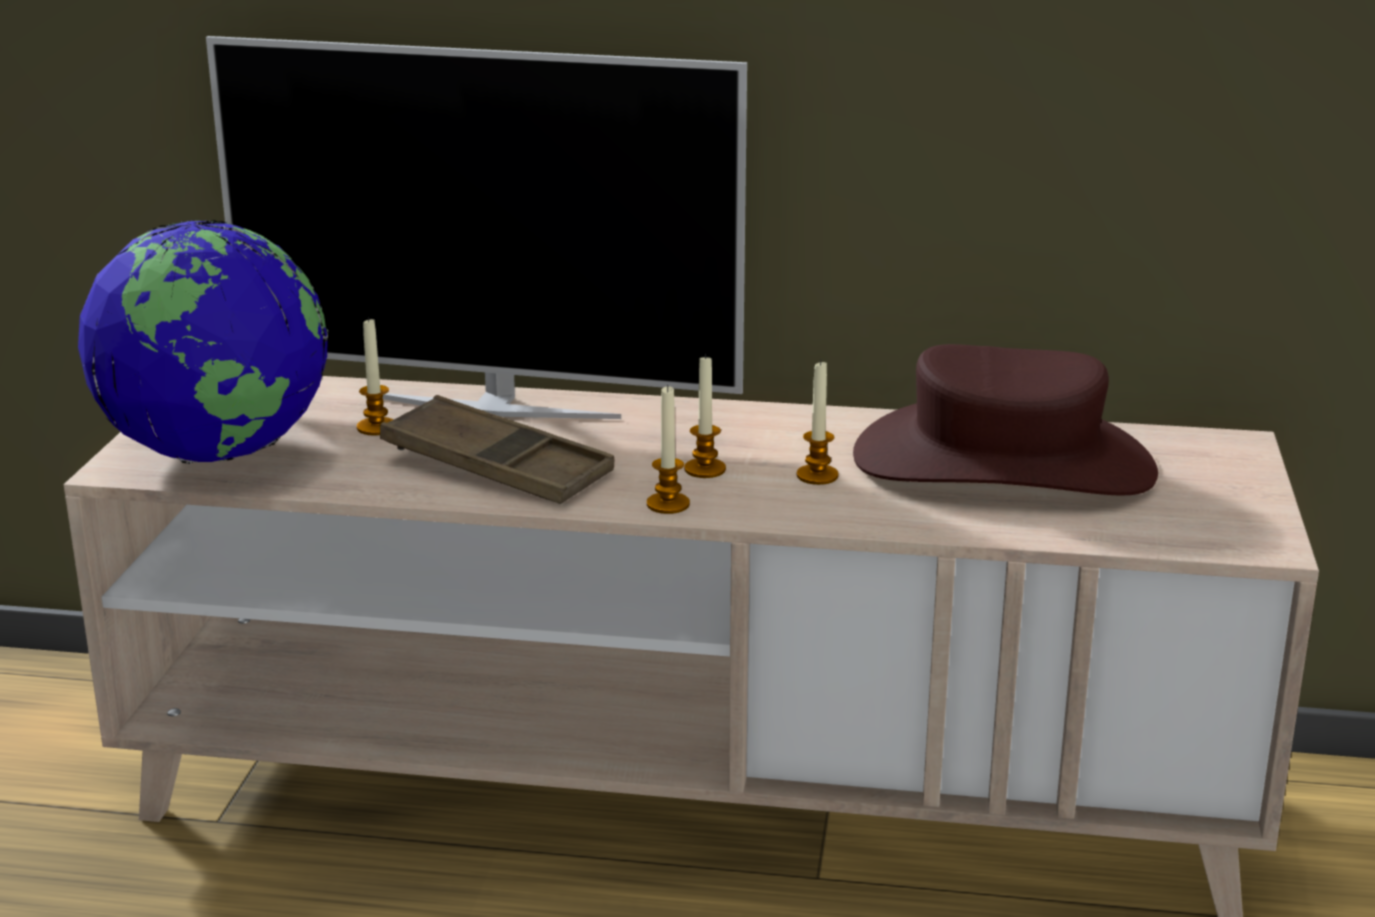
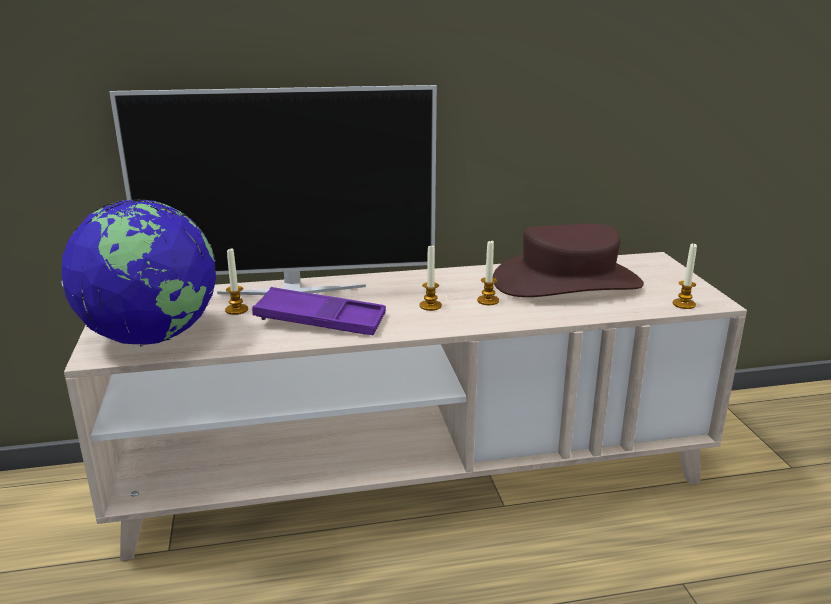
camera: 20 degrees left, 0 degrees up
(497, 466) = (320, 320): brown tray -> purple tray
(668, 504) = (428, 326): candle -> candle (684, 304)

